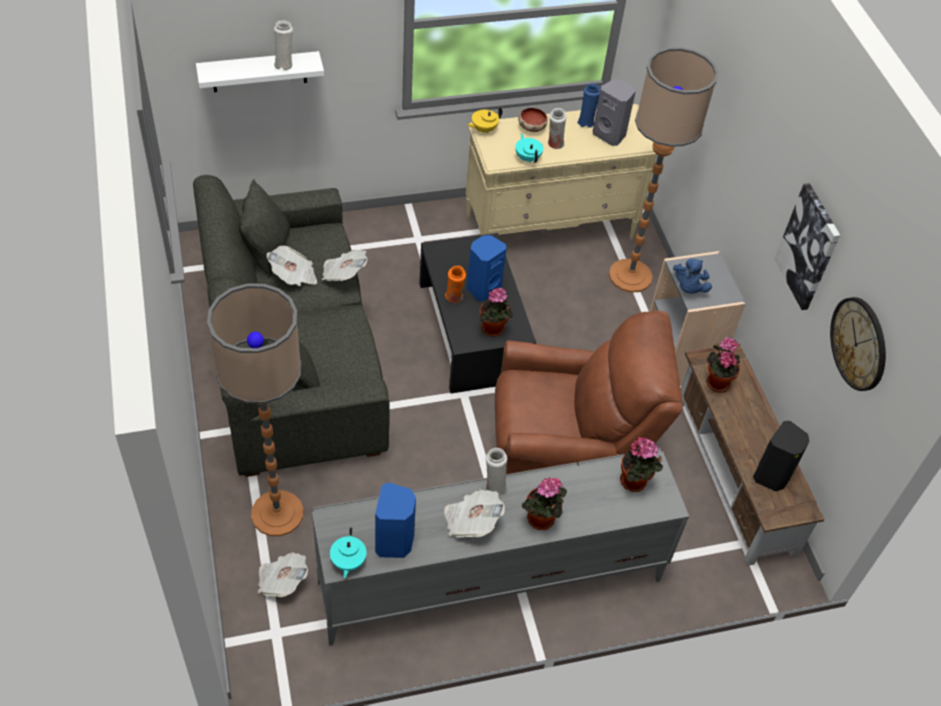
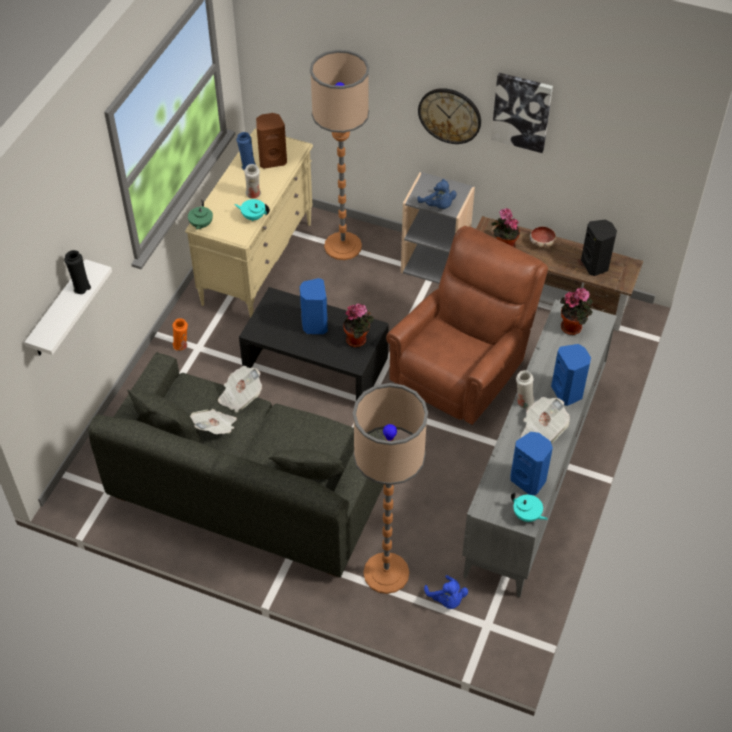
camera: 50 degrees left, 0 degrees up
(282, 581) = (446, 599): newspaper -> blue plush toy
(284, 64) = (81, 287): white vase -> black vase
(454, 298) = (310, 346): orange vase -> orange vase (182, 346)
(483, 129) = (201, 225): yellow teapot -> green teapot
(531, 127) = (224, 197): bowl -> bowl (541, 243)
(541, 521) = (568, 392): potted plant -> blue speaker
(610, 135) = (272, 160): grey speaker -> brown speaker
(859, 343) = (611, 138): wall clock -> wall clock (450, 115)

